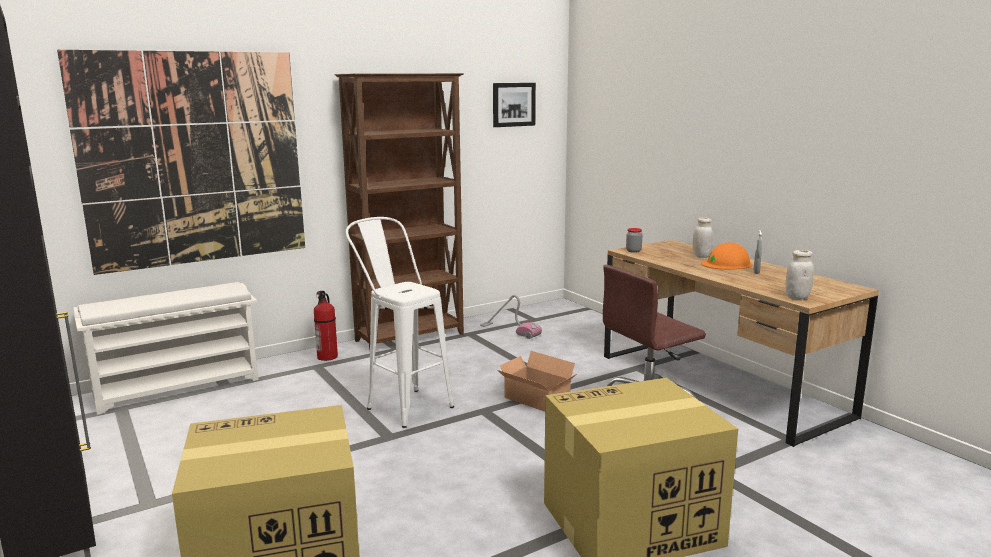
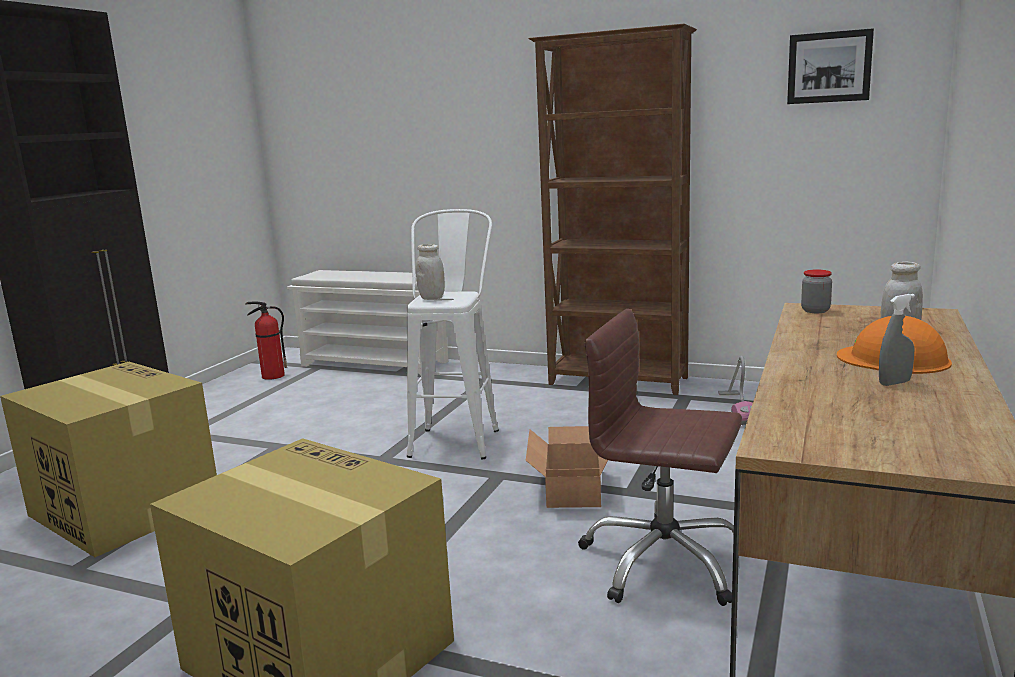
camera: 55 degrees right, 0 degrees up
(194, 159) = (412, 142): picture -> none
(327, 357) = (510, 375): fire extinguisher -> fire extinguisher (272, 376)
(797, 297) = (789, 435): white jar -> white jar (432, 298)

